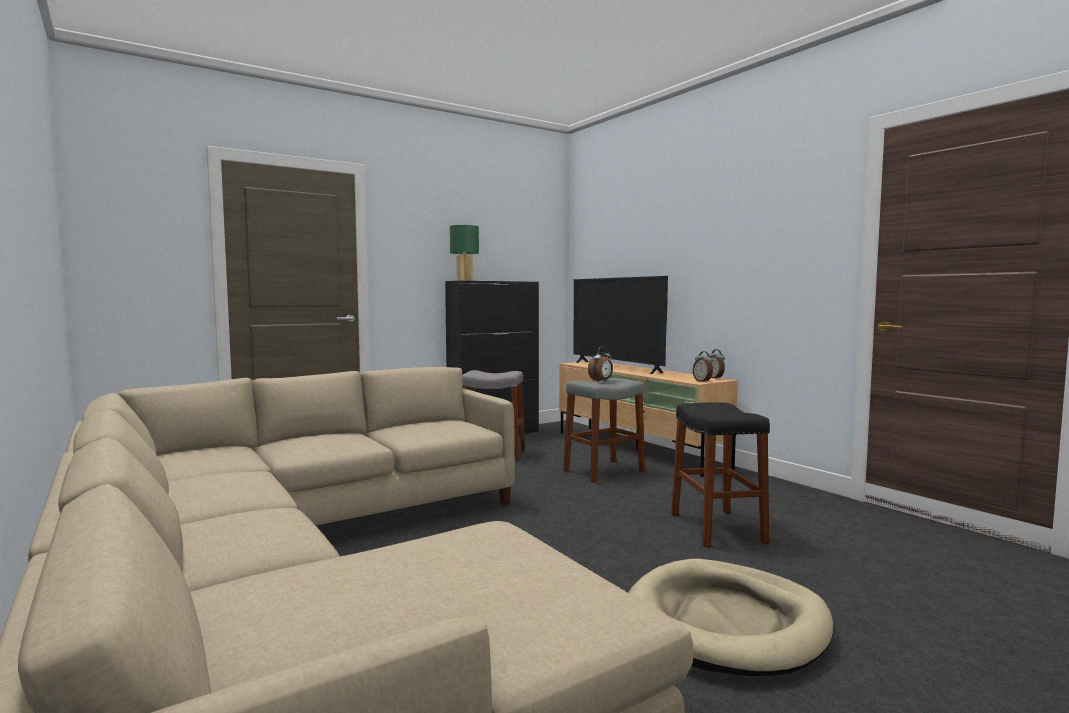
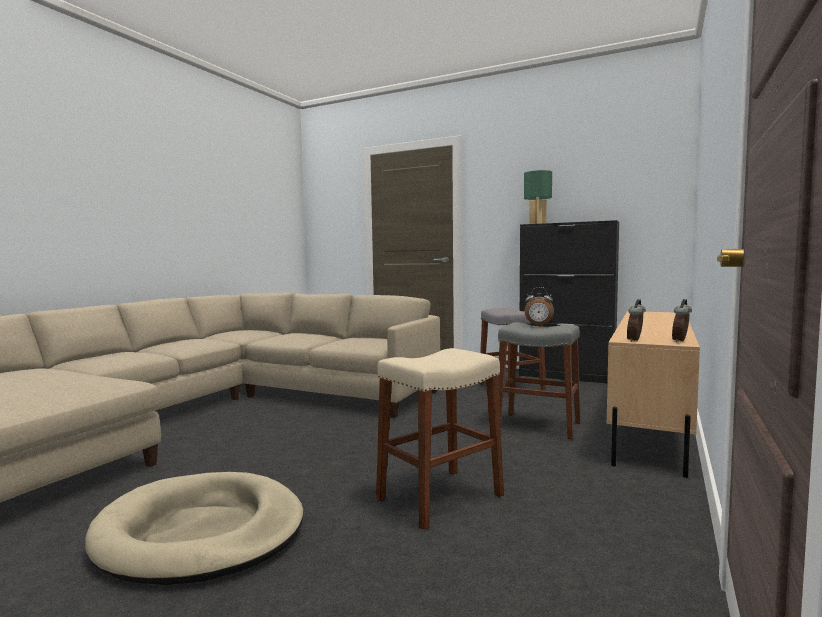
camera: 60 degrees right, 0 degrees up
(616, 367) = (655, 319): television -> none
(717, 527) = (440, 497): black stool -> beige stool

